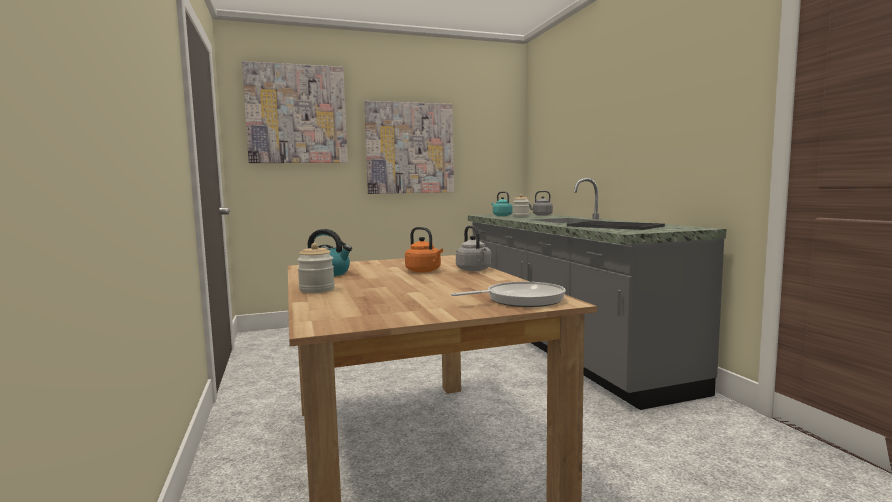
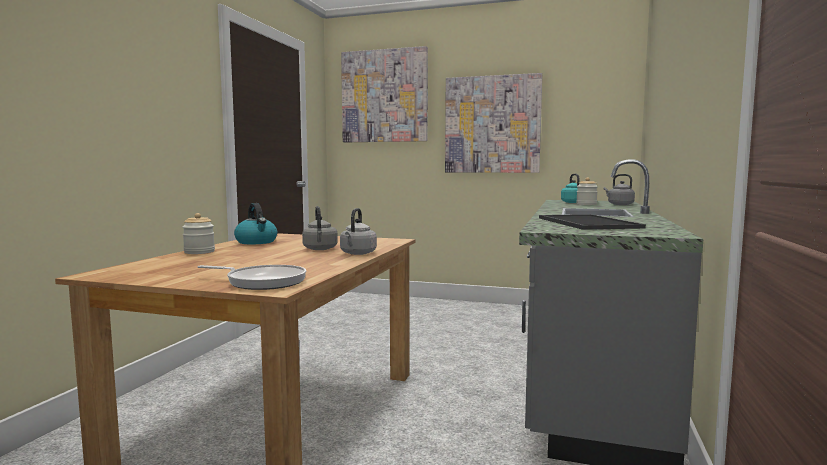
camera: 35 degrees right, 0 degrees up
(424, 271) = (320, 249): orange kettle -> grey kettle

